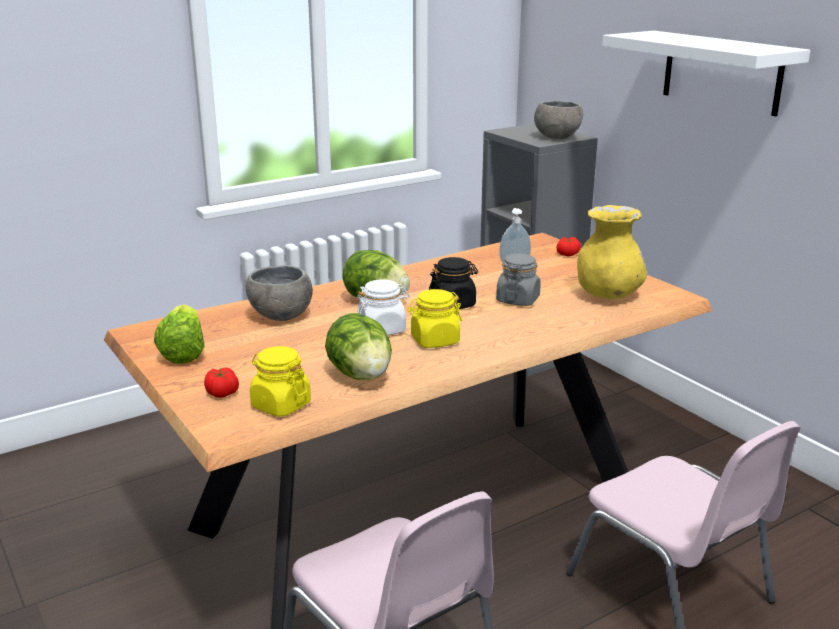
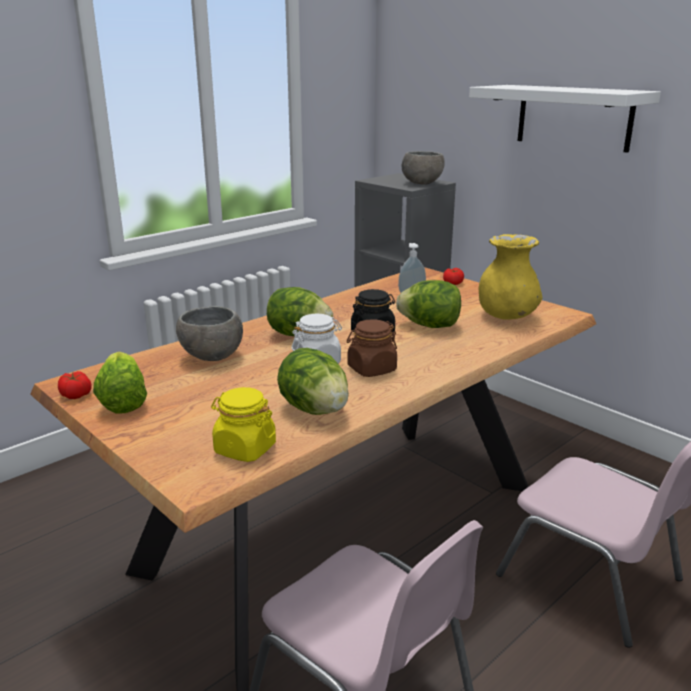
camera: 10 degrees left, 0 degrees up
(221, 392) = (177, 440): tomato -> tomato (75, 394)
(434, 340) = (371, 369): yellow jar -> brown jar
(518, 300) = (430, 326): grey jar -> lettuce

